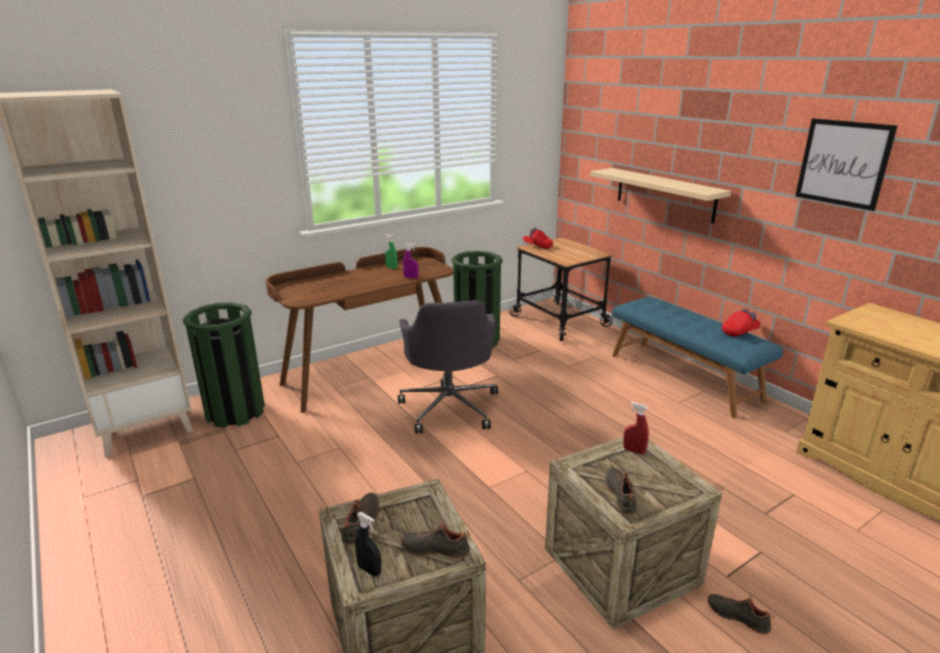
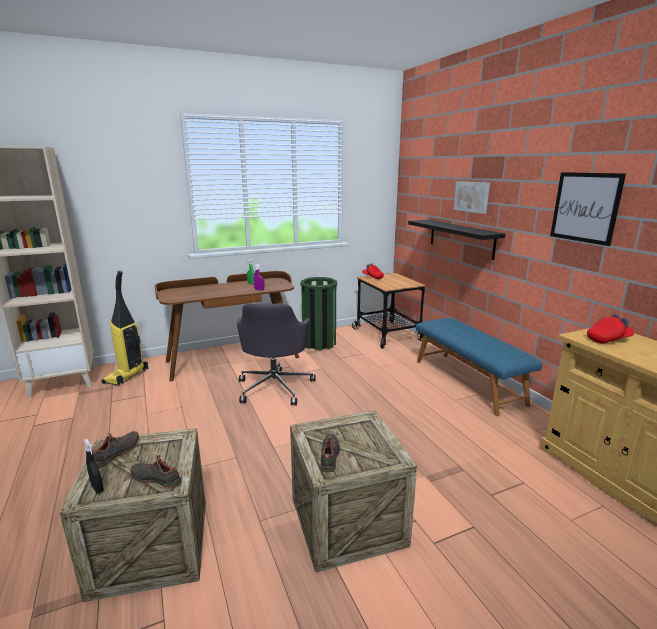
camera: 10 degrees right, 5 degrees down
(235, 412) = (126, 376): green trash can -> vacuum cleaner
(634, 451) = (362, 424): red spray bottle -> none
(664, 194) = (461, 238): beige shelf -> black shelf
(682, 141) = (472, 197): none -> picture
(738, 616) = (429, 579): black shoe -> none
(739, 332) = (508, 346): red cap -> red cap (608, 339)

